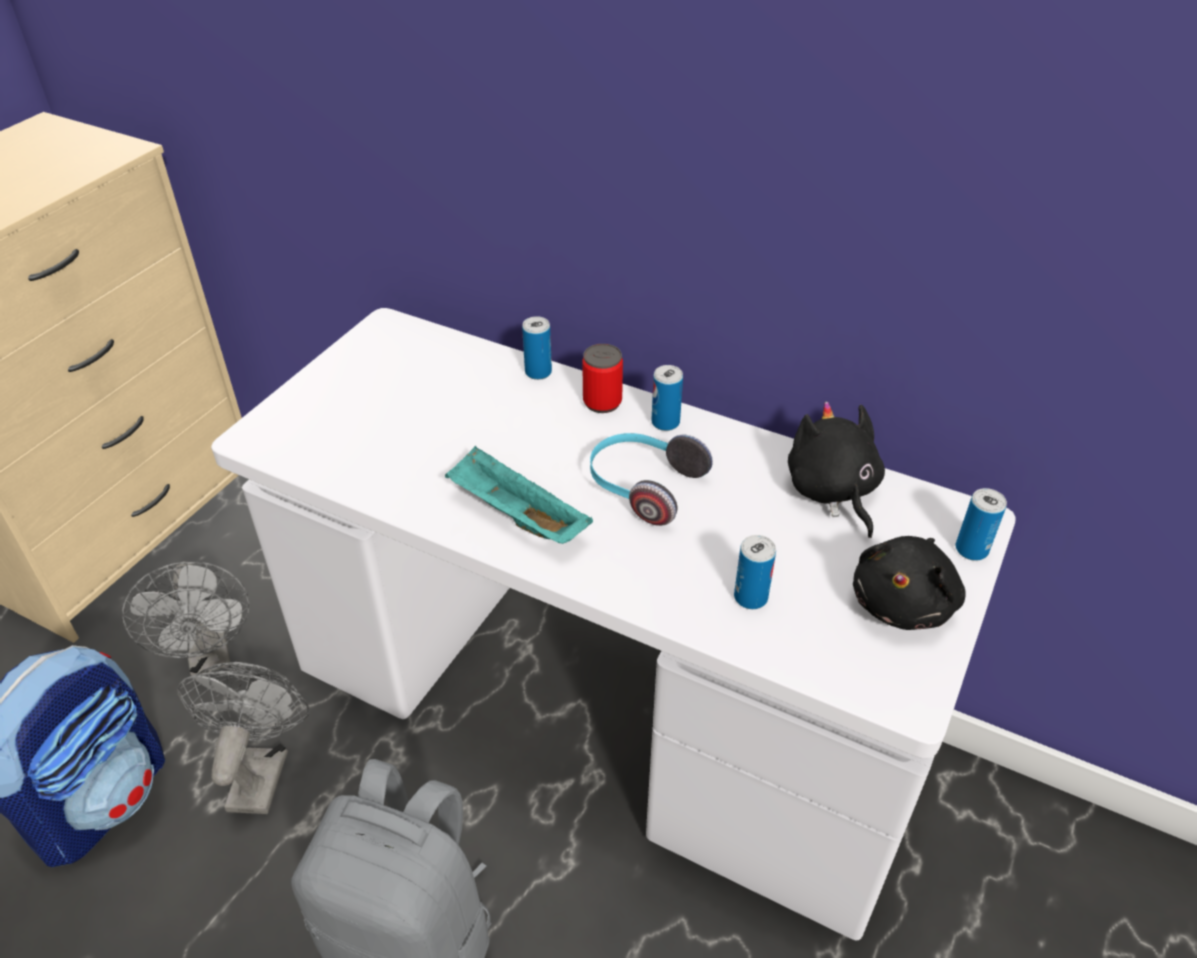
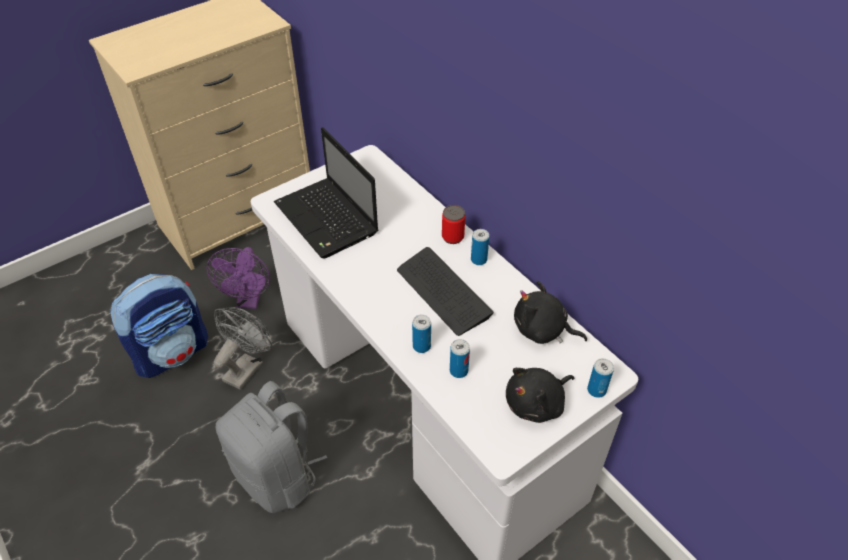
camera: 25 degrees right, 5 degrees up
(211, 657) = (249, 300): grey fan -> purple fan
(376, 437) = (328, 220): none -> laptop
(515, 516) = (370, 286): turquoise tray -> none
(538, 372) = (430, 208): can -> can (421, 346)
(643, 487) = (443, 292): headphones -> keyboard
(832, 491) = (542, 330): black plush toy -> black plush toy turned 75 degrees counterclockwise

